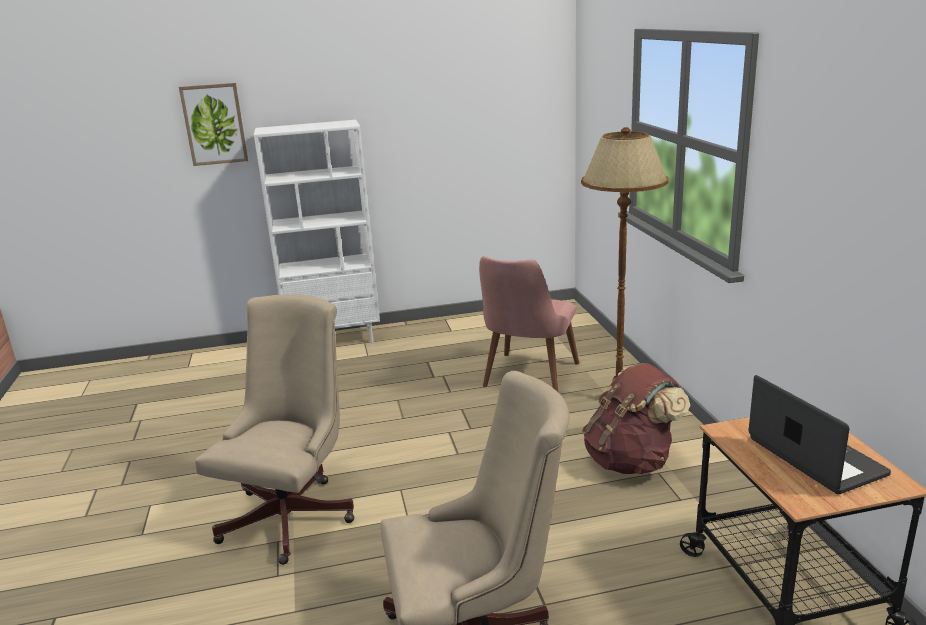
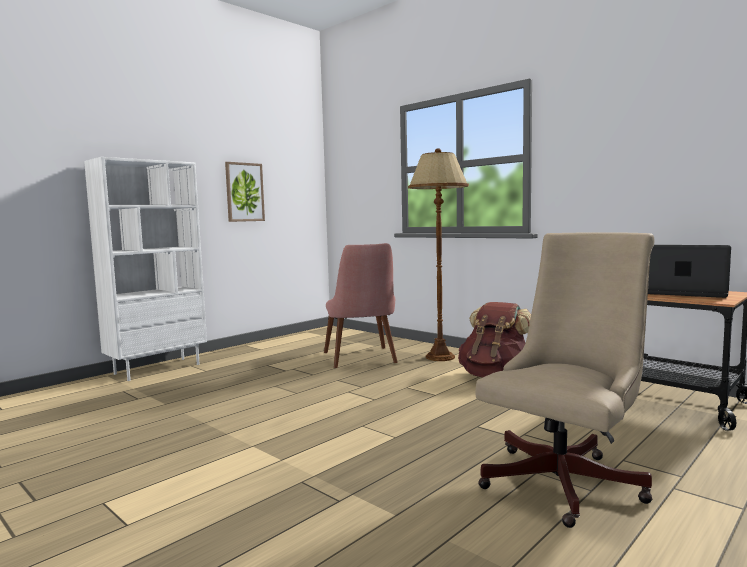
camera: 35 degrees left, 15 degrees down
(214, 124) = (39, 153): picture -> picture (244, 192)
(293, 513) = (288, 462): beige office chair -> none

